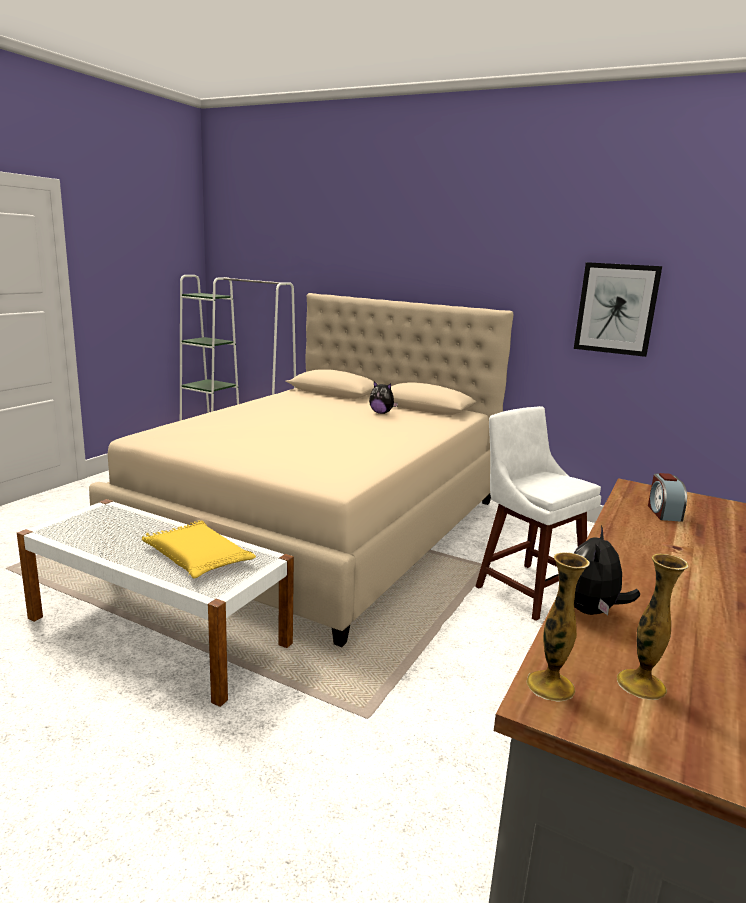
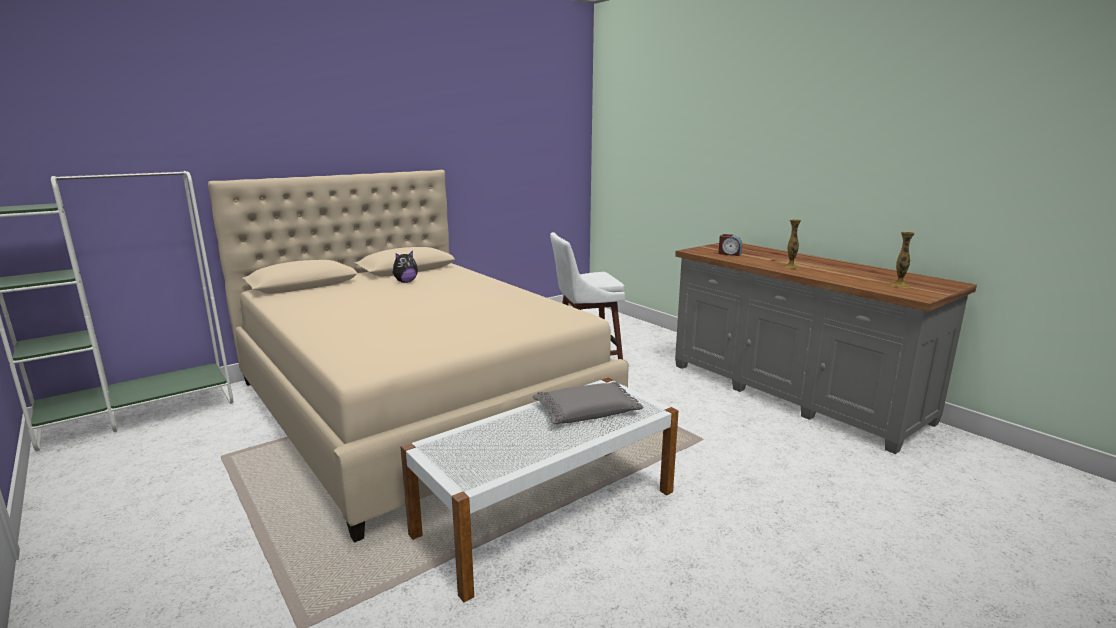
camera: 65 degrees left, 0 degrees up
(198, 556) = (587, 409): yellow pillow -> grey pillow
(550, 686) = (906, 294): vase -> vase (791, 267)
(592, 611) = (842, 280): plush toy -> none
(616, 309) = (505, 158): picture -> none

